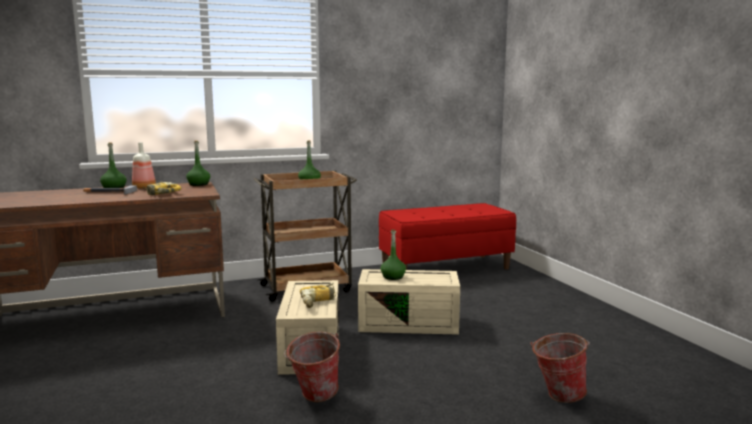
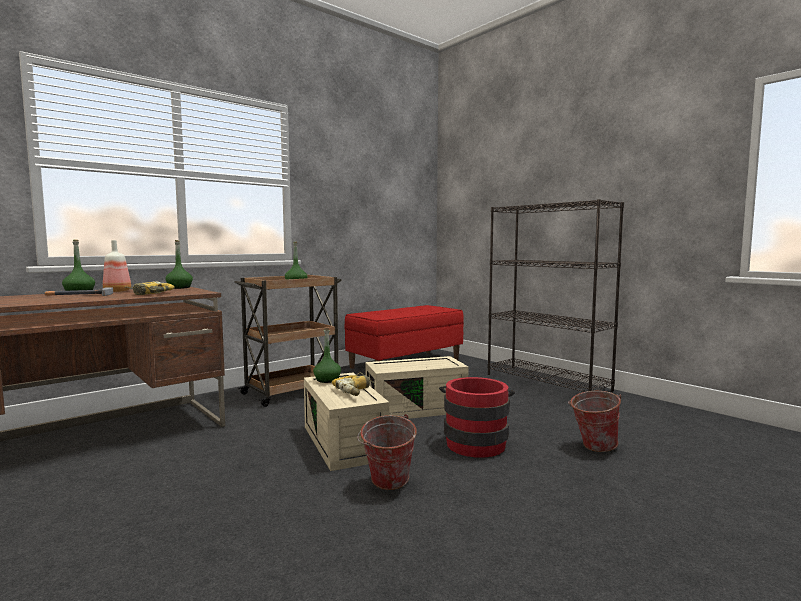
camera: 20 degrees left, 5 degrees down
(393, 277) = (401, 365): green bottle -> green bottle (327, 380)
(435, 368) = (475, 442): none -> red bucket
(587, 310) = (547, 382): none -> black bookcase

